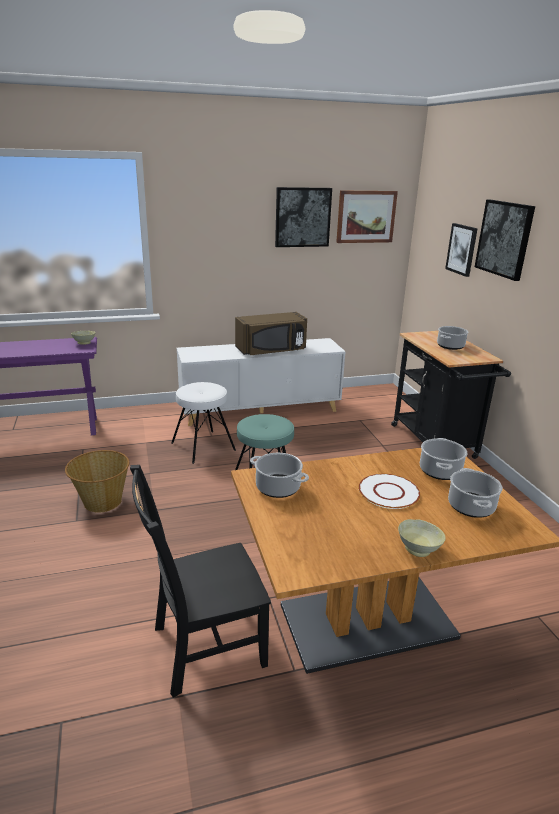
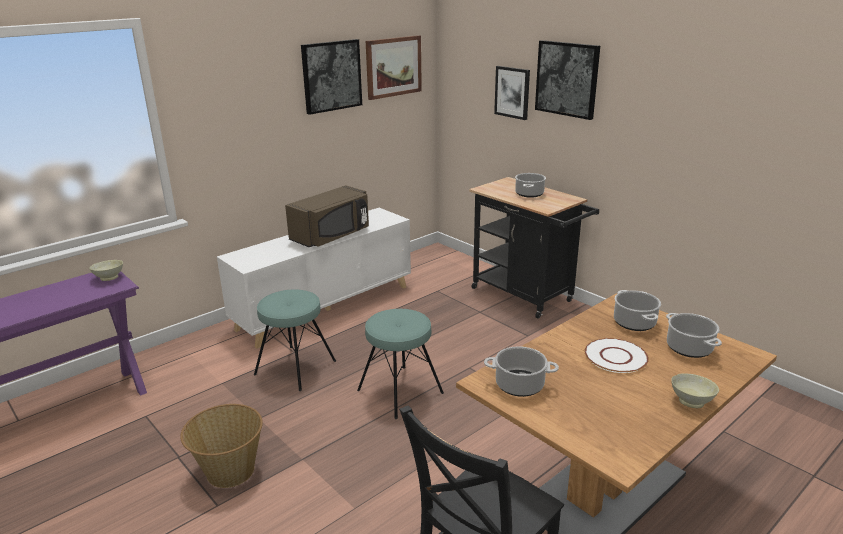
camera: 25 degrees left, 0 degrees up
(203, 446) = (295, 368): white stool -> turquoise stool

